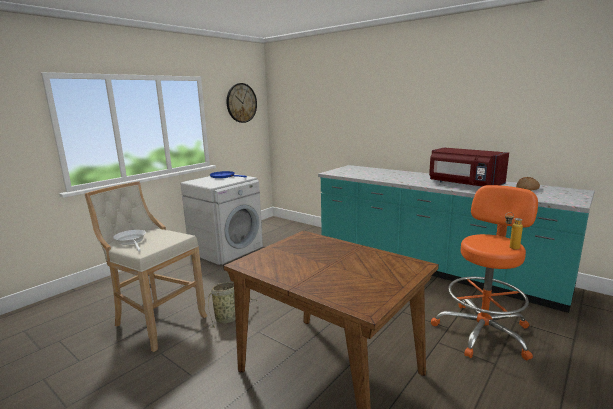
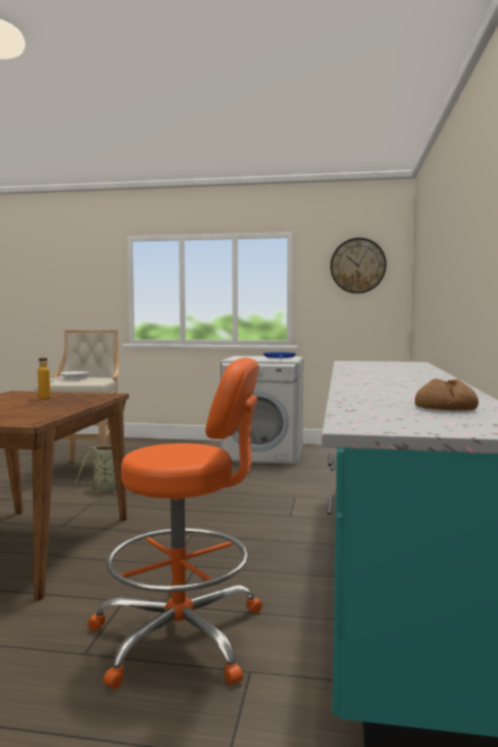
camera: 60 degrees right, 10 degrees down
(463, 184) = (395, 388): red microwave -> none
(510, 248) = (159, 461): bottle -> bottle (44, 397)

